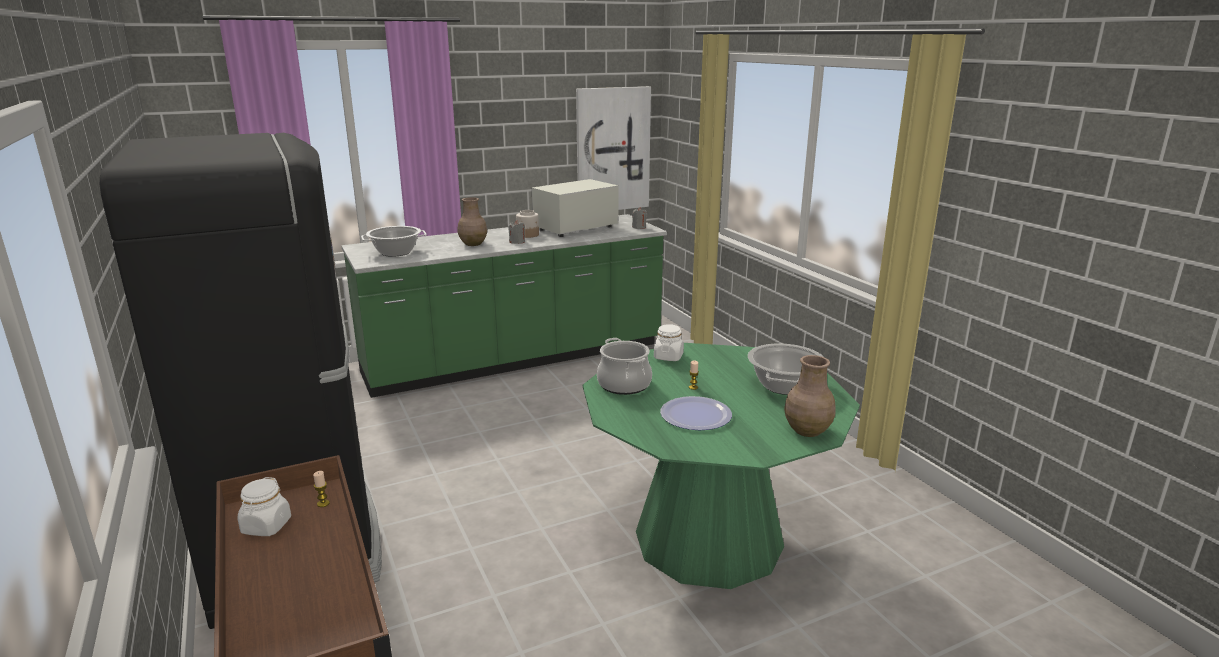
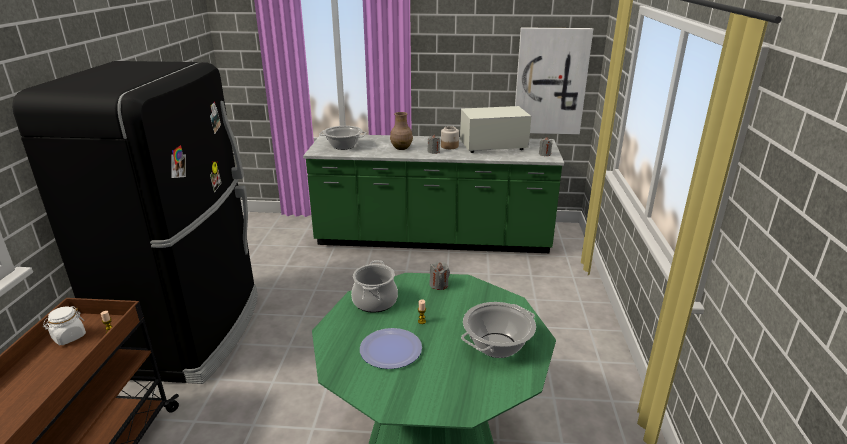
camera: 30 degrees right, 5 degrees up
(668, 357) = (439, 285): white jar -> grey candle
(807, 430) = (460, 400): brown vase -> none

